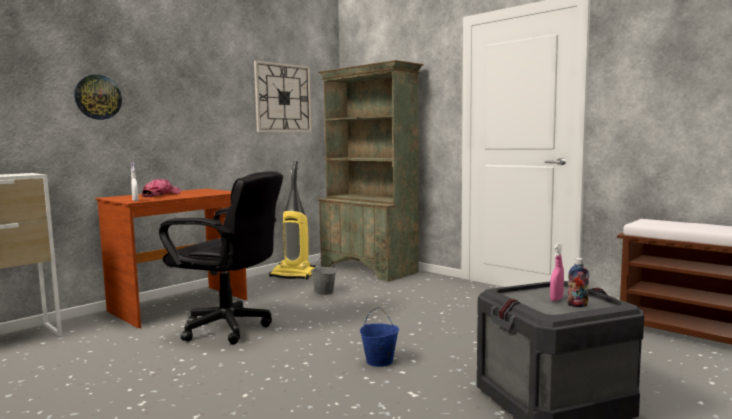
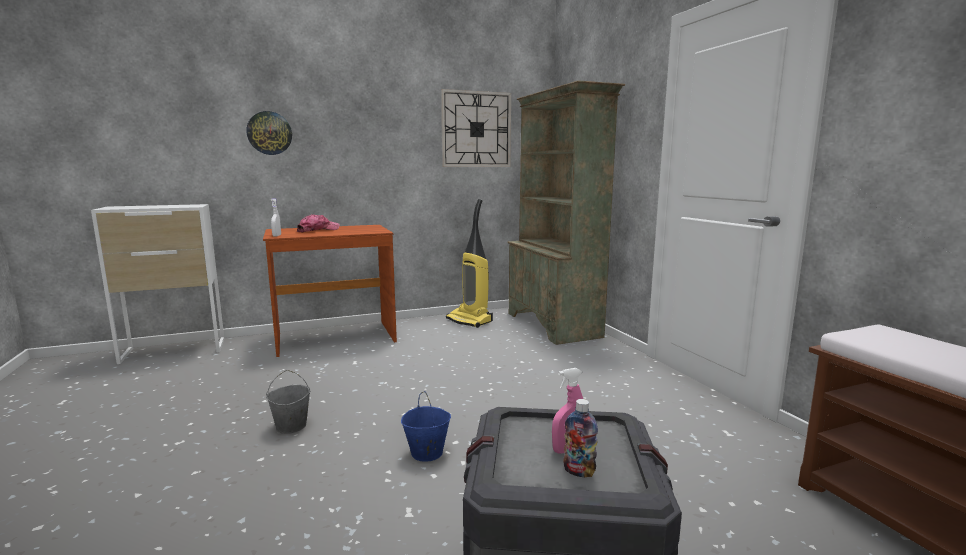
camera: 25 degrees right, 5 degrees up
(231, 329) = (342, 375): black office chair -> none
(324, 292) = (475, 347): grey bucket -> grey bucket (291, 426)

